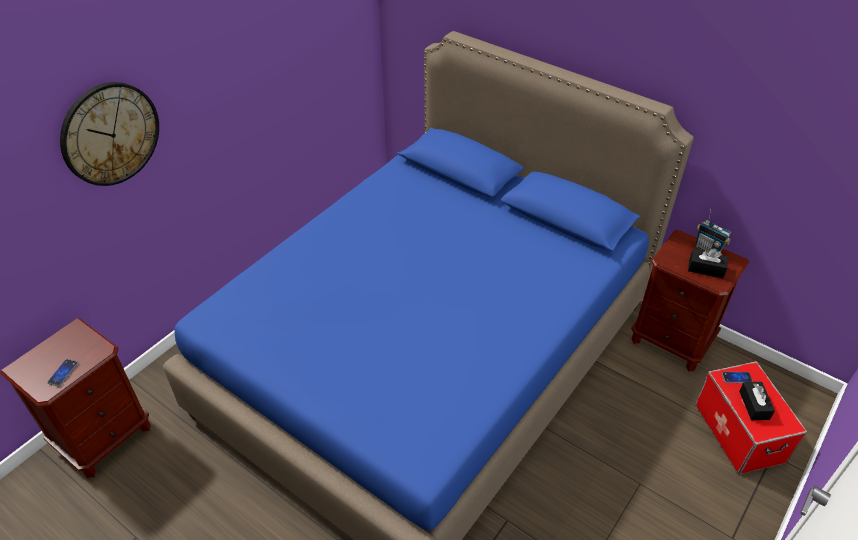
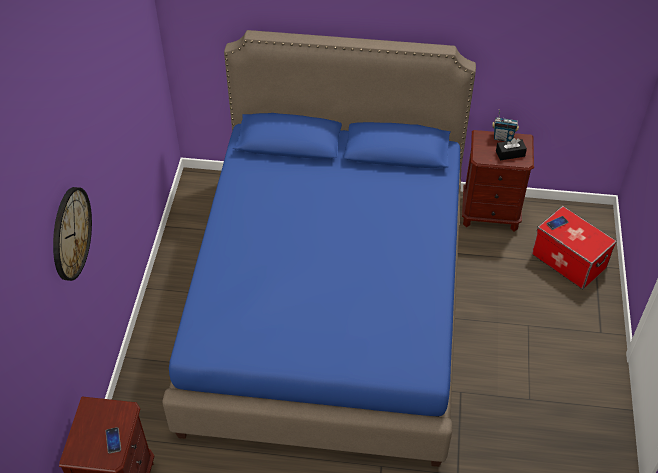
camera: 30 degrees left, 5 degrees up
(754, 405) = (577, 237): black tissue box -> none

